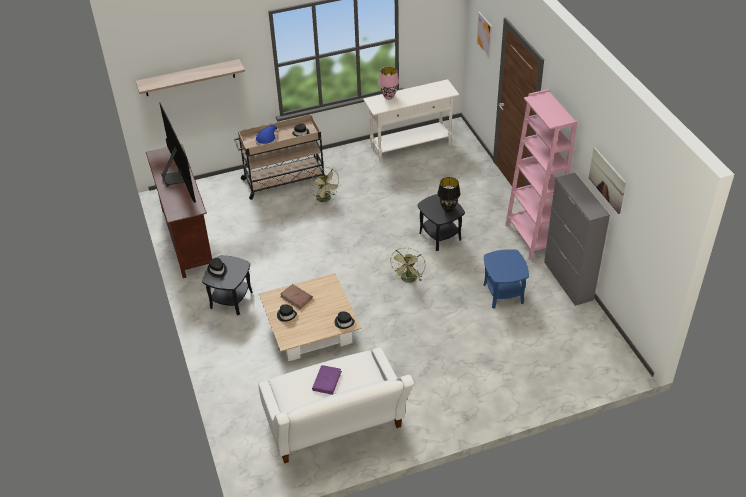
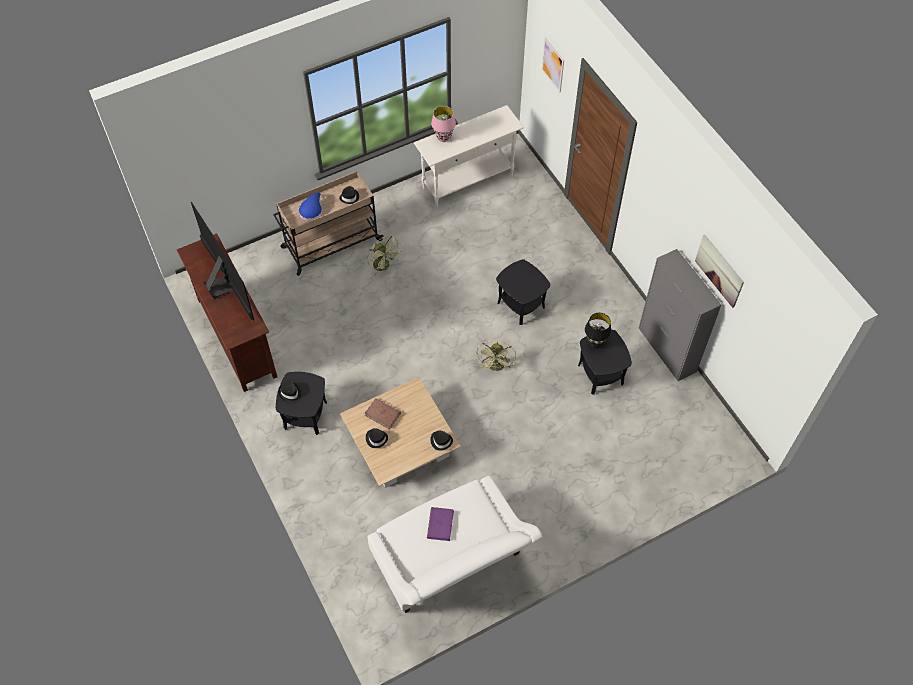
camera: 10 degrees left, 15 degrees up
(189, 78) = (216, 157): shelf -> none
(448, 209) = (531, 282): black table lamp -> black table lamp (595, 343)
(503, 294) = (600, 374): blue side table -> black side table
(531, 238) = (620, 297): pink bookcase -> none

